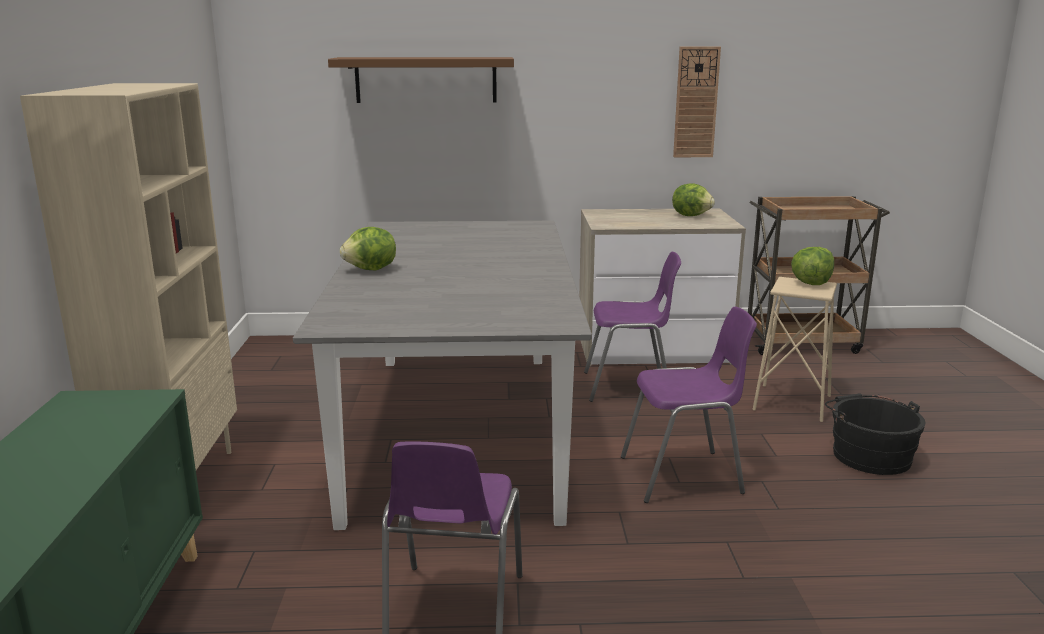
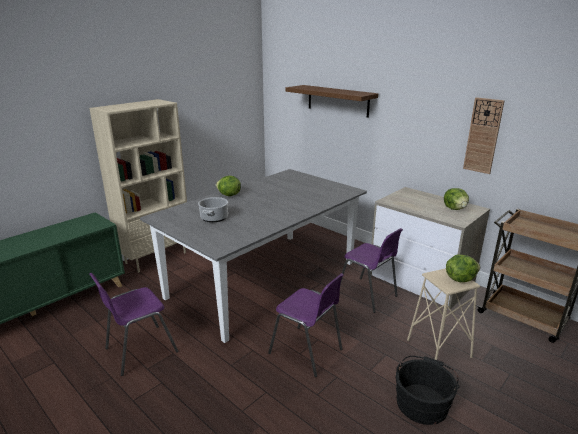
camera: 45 degrees right, 5 degrees up
(440, 298) = (214, 218): none -> cooking pot

